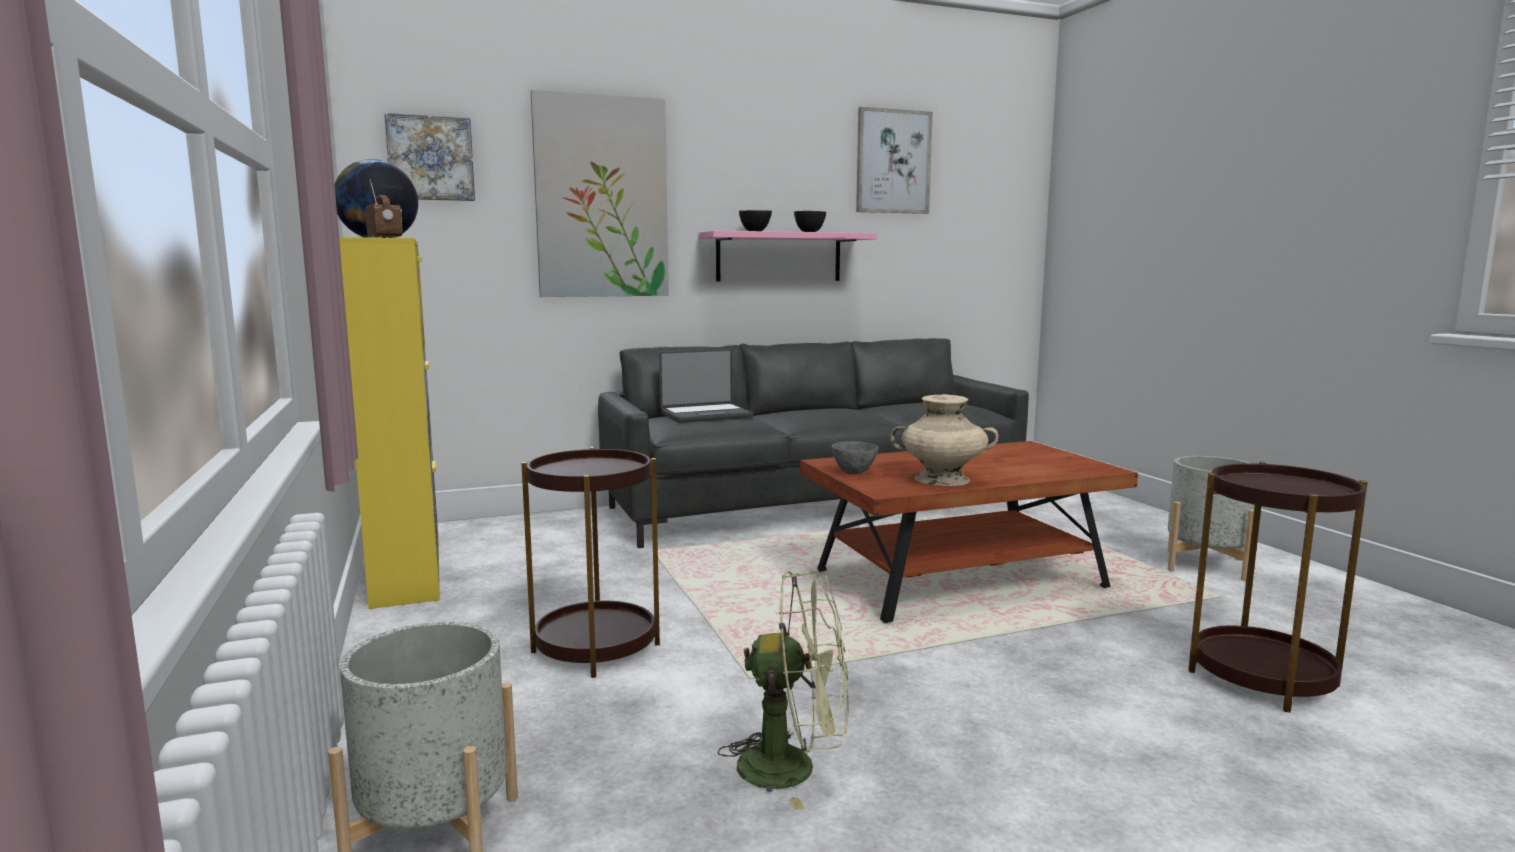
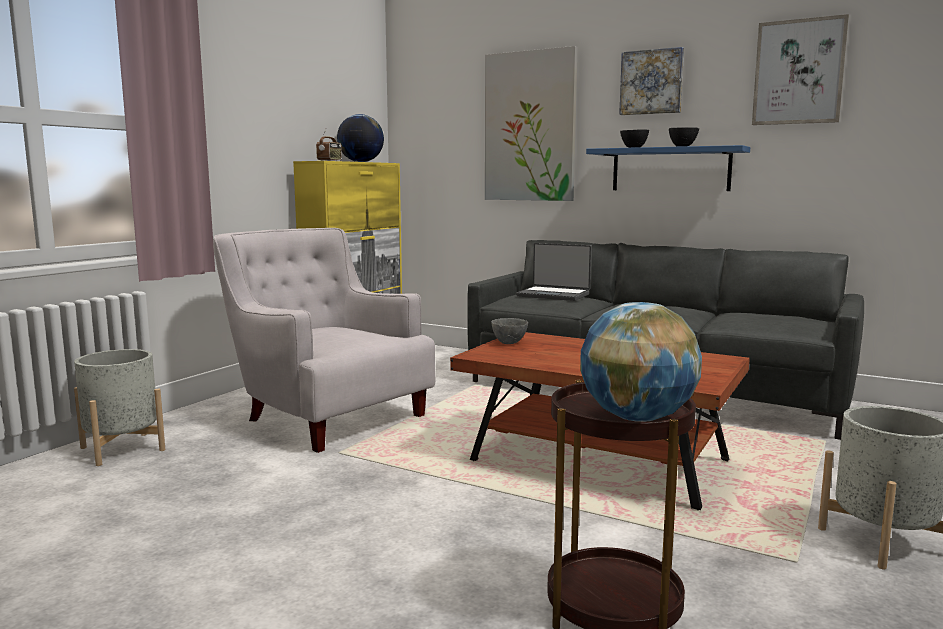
camera: 50 degrees right, 0 degrees up
(430, 158) = (431, 108): picture -> picture (652, 82)
(596, 648) = (325, 416): brown side table -> white armchair
(779, 257) = (670, 169): pink shelf -> blue shelf
(794, 767) = (249, 490): green fan -> none
(942, 479) = (541, 359): beige vase -> none
(1314, 490) = (637, 418): none -> globe

